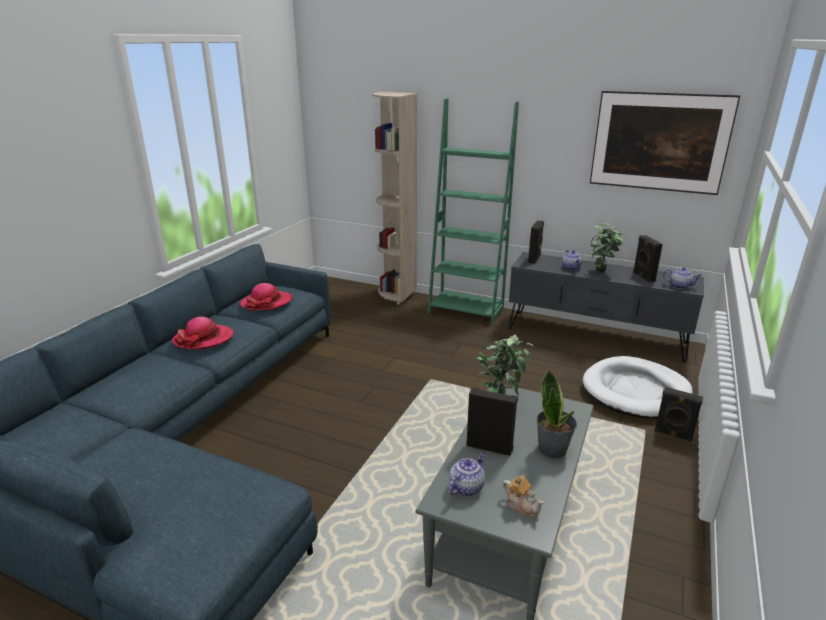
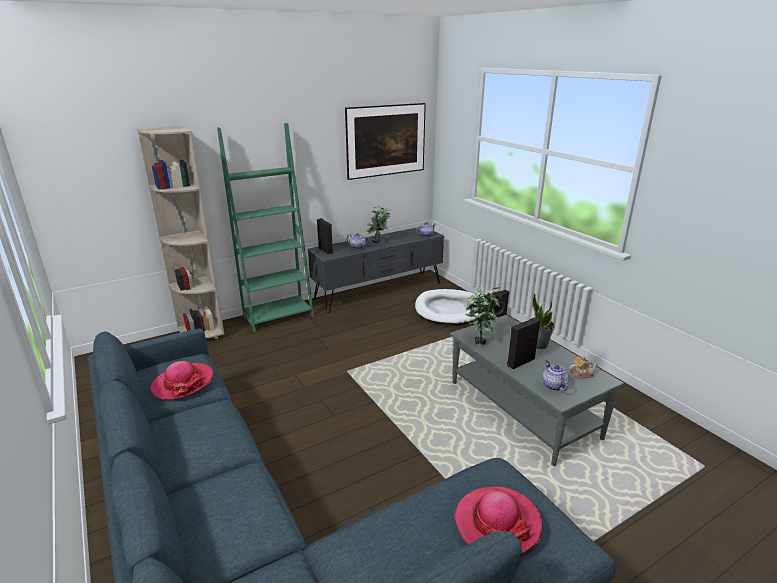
camera: 55 degrees left, 0 degrees up
(203, 339) = (203, 444): hat -> hat (497, 522)
(643, 277) = (401, 237): black speaker -> none

